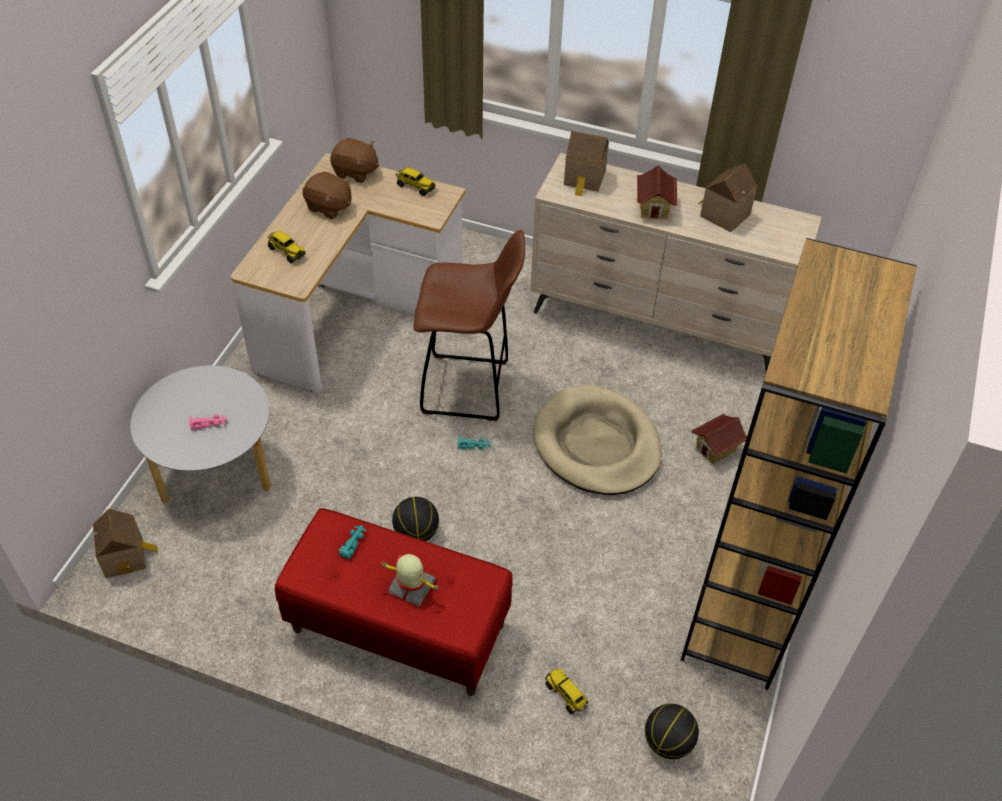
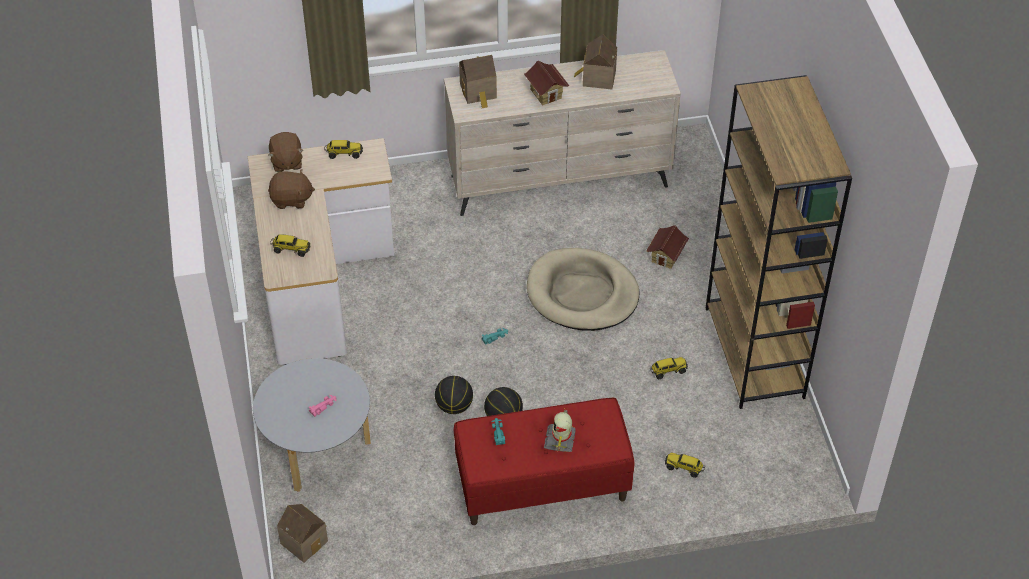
camera: 30 degrees left, 0 degrees up
(355, 172) = (286, 162): brown plush toy -> brown plush toy turned 90 degrees clockwise
(411, 587) = (560, 440): toy robot -> toy robot turned 75 degrees counterclockwise
(468, 388) = (457, 296): brown stool -> none
(628, 573) = (668, 371): none -> toy truck
(667, 742) = (766, 462): basketball -> basketball (454, 406)

